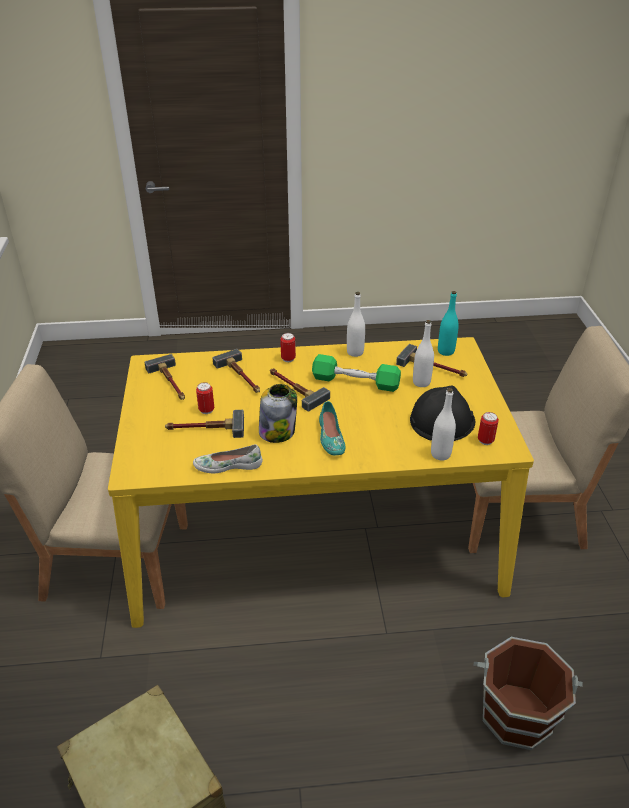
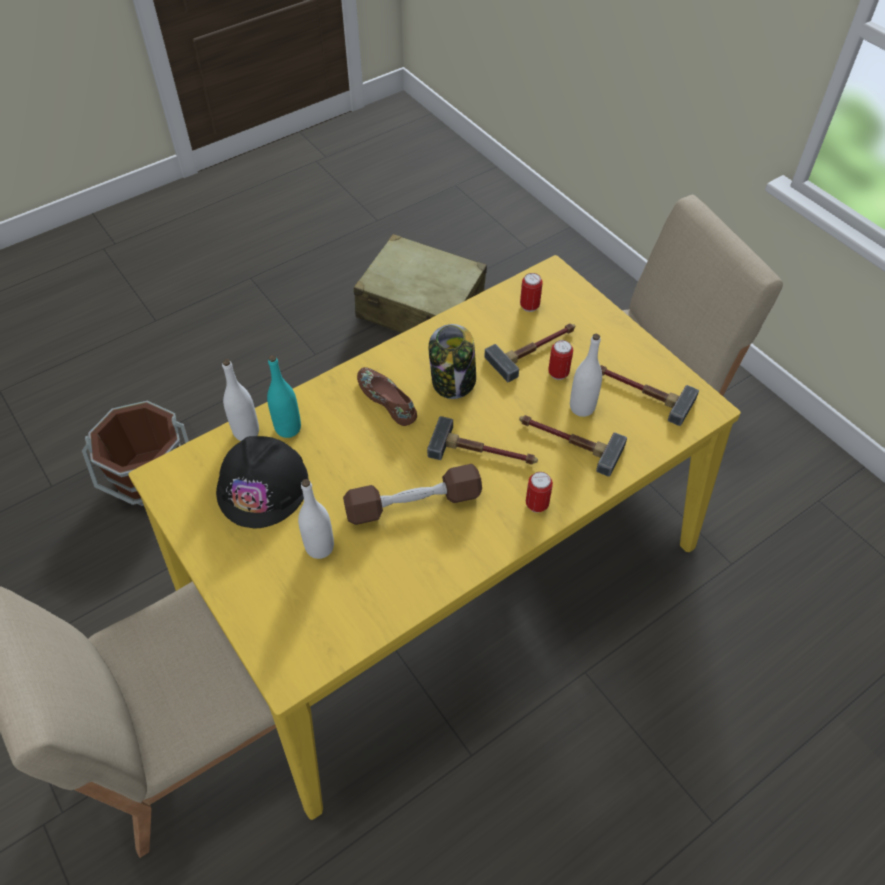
camera: 150 degrees right, 15 degrees up
(228, 465) = (470, 321): white shoe -> none
(330, 437) = (387, 399): turquoise shoe -> brown shoe
(355, 352) = (452, 567): white bottle -> white bottle (582, 407)
(355, 382) = (413, 504): green dumbbell -> brown dumbbell
(433, 368) = (314, 590): hammer -> none
(446, 351) = (310, 643): turquoise bottle -> turquoise bottle (288, 428)
(485, 440) = (196, 477): can -> can (529, 306)

